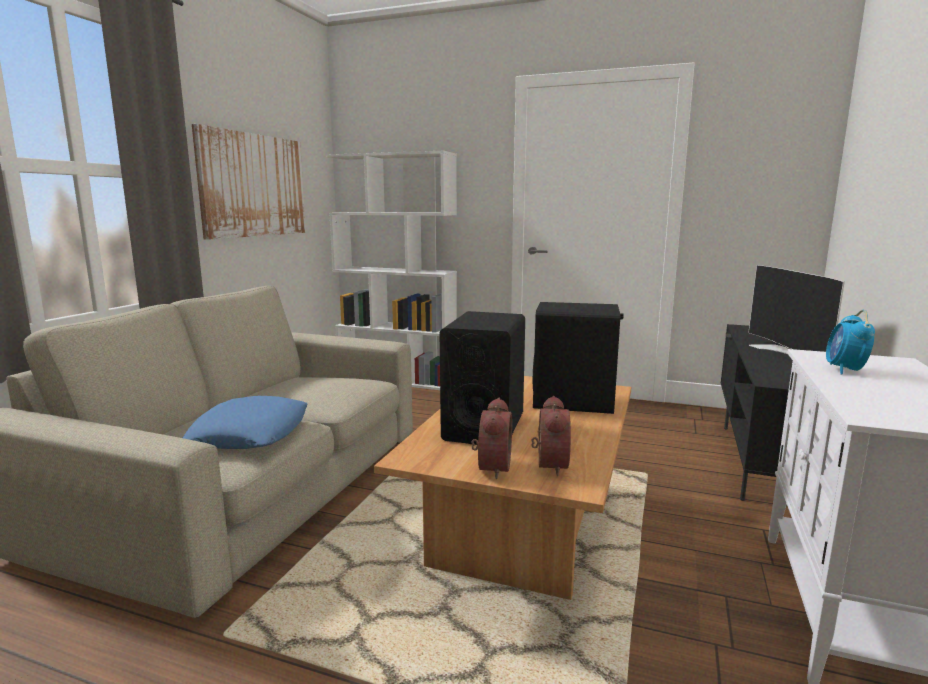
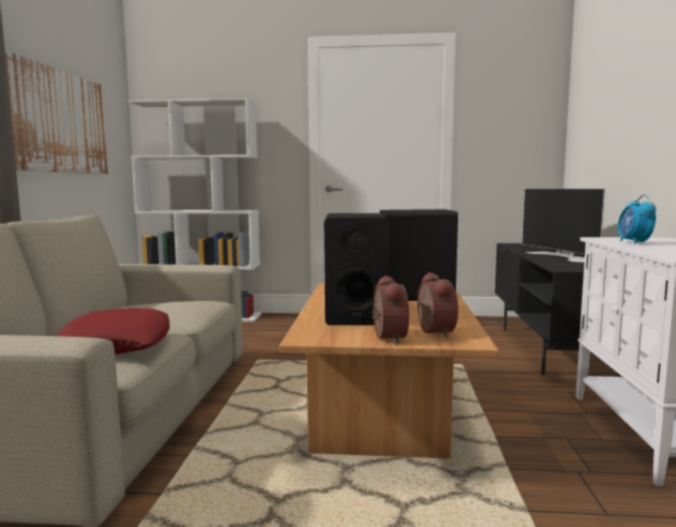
camera: 15 degrees left, 5 degrees down
(250, 433) = (117, 343): blue pillow -> red pillow

